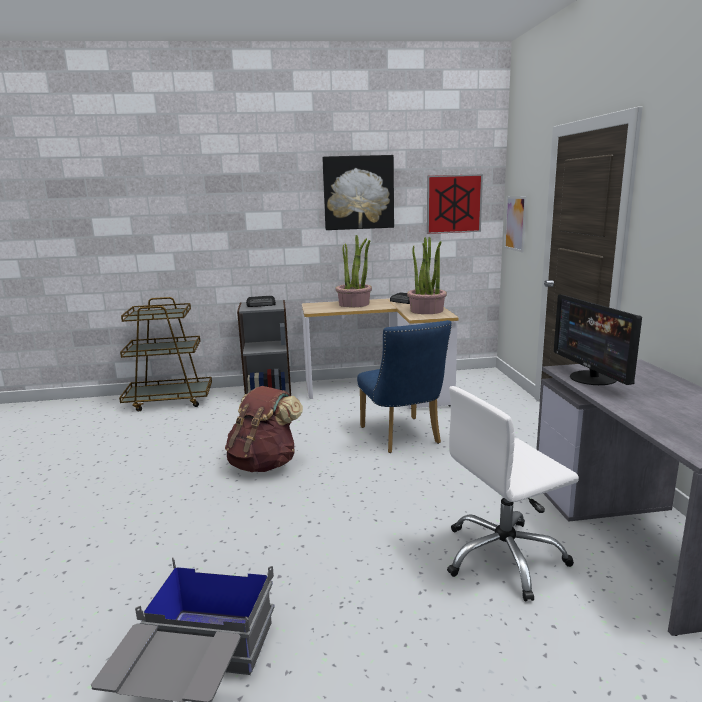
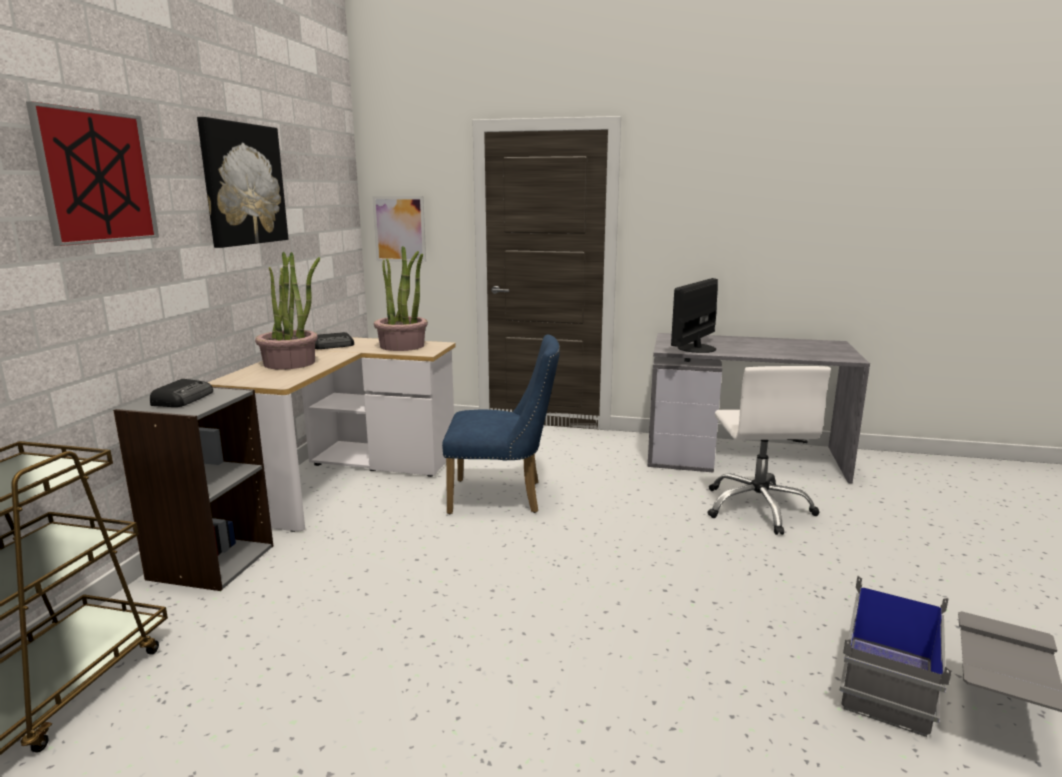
camera: 70 degrees left, 0 degrees up
(264, 464) = (491, 602): brown backpack -> none
(454, 204) = (327, 205): picture -> picture (97, 177)
(592, 378) = (695, 348): monitor -> monitor turned 120 degrees clockwise

